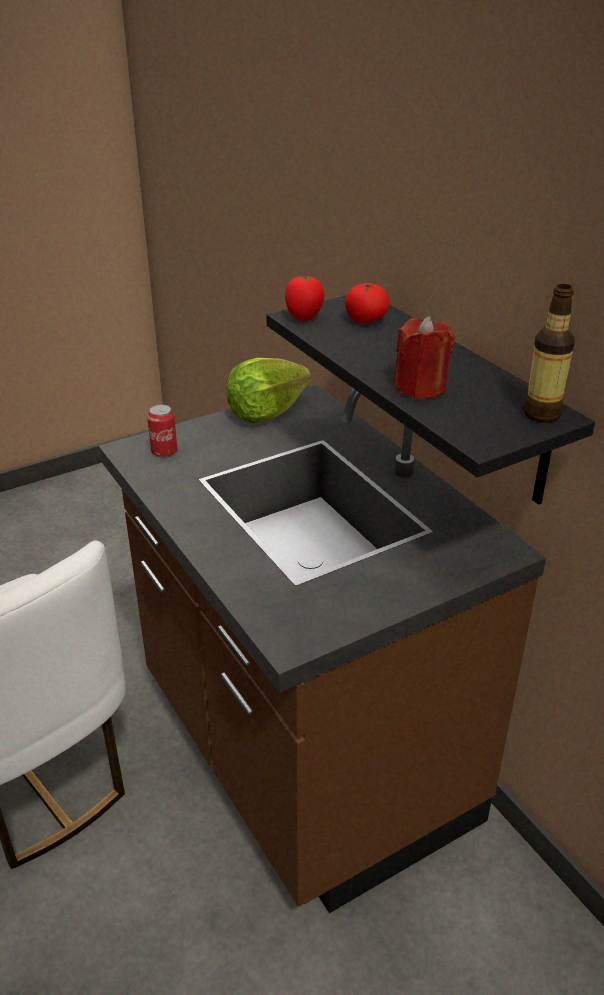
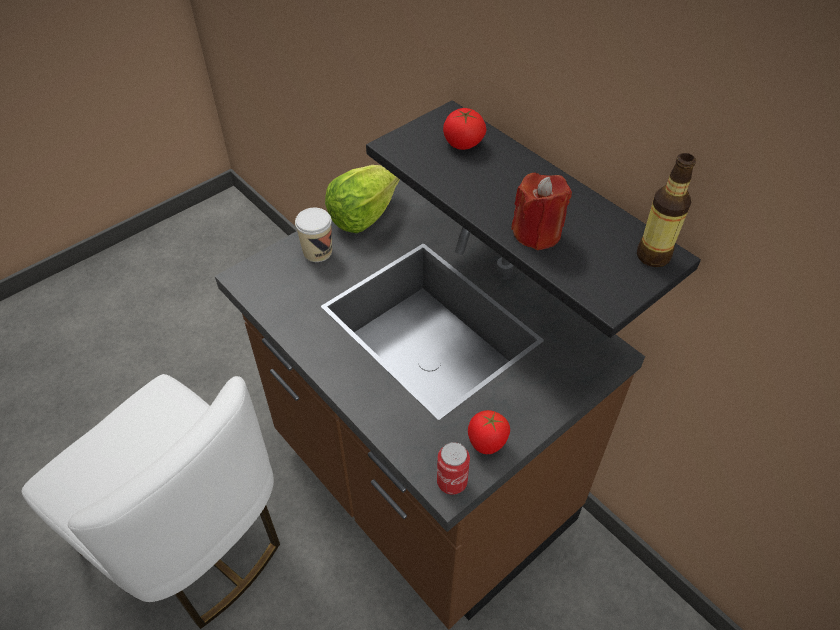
camera: 10 degrees left, 15 degrees up
(164, 452) = (280, 276): can -> can (452, 482)
(209, 436) = (317, 252): none -> cup
(303, 318) = (404, 147): tomato -> tomato (486, 444)

